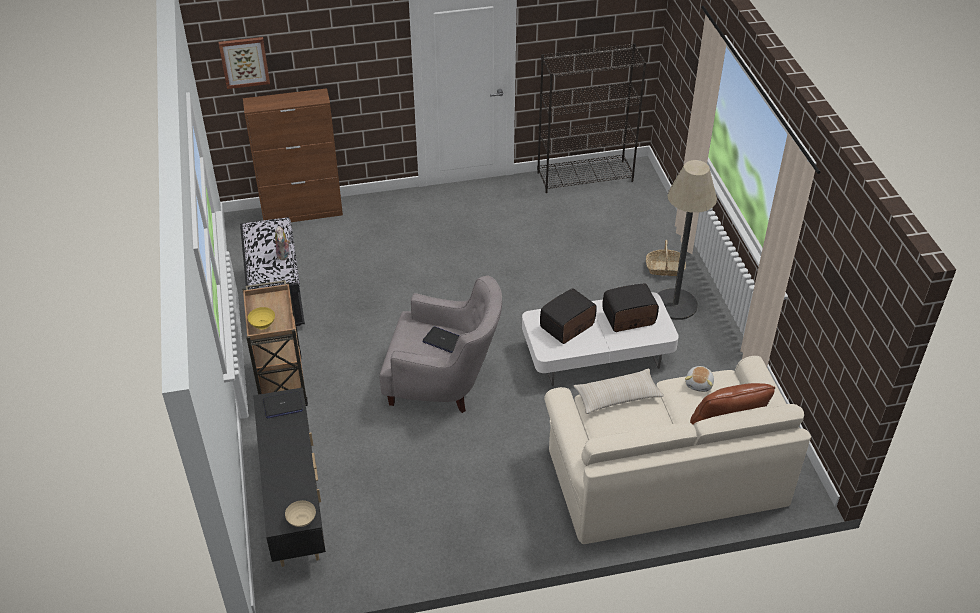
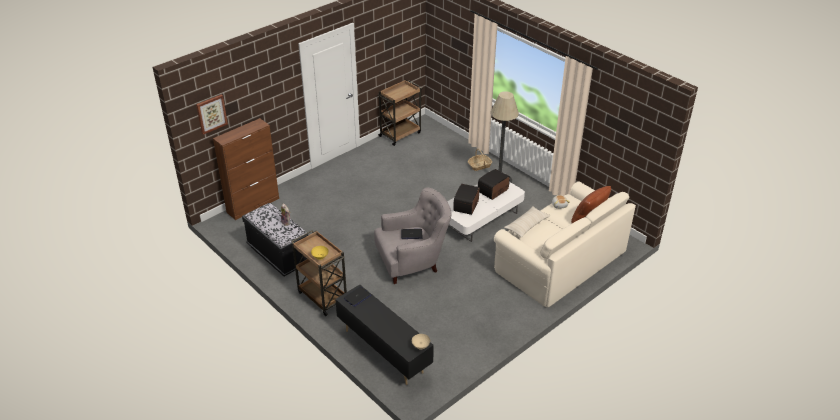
camera: 30 degrees left, 5 degrees down
(585, 176) = (400, 134): black bookcase -> brown cart

